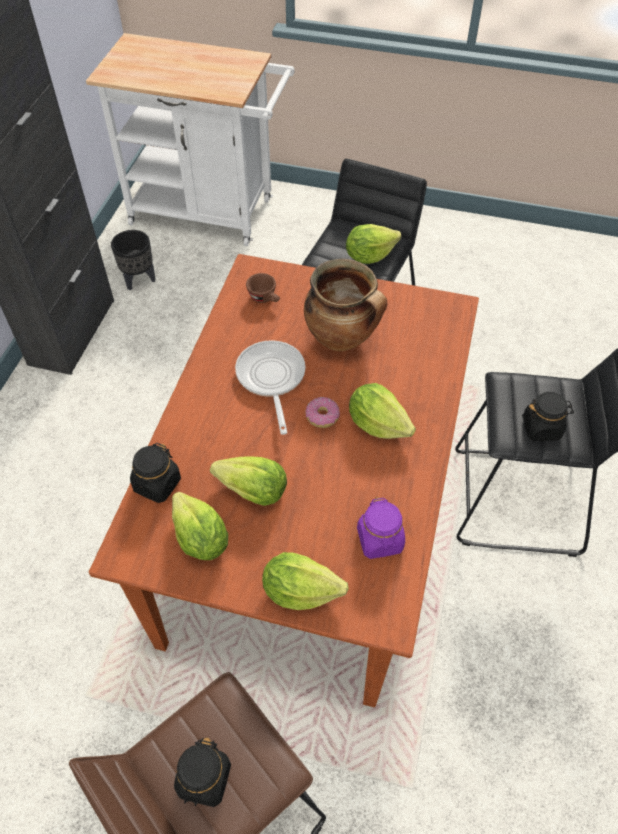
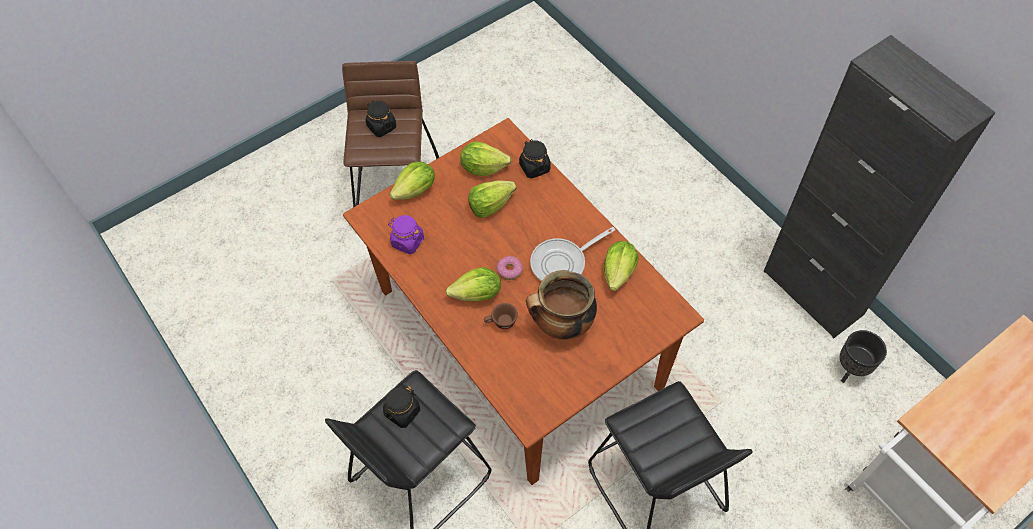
camera: 130 degrees right, 5 degrees up
(265, 298) = (639, 305): brown cup -> brown cup (501, 323)
(271, 379) = (562, 263): frying pan -> frying pan turned 120 degrees clockwise
(369, 256) = (653, 436): lettuce -> lettuce (619, 272)

